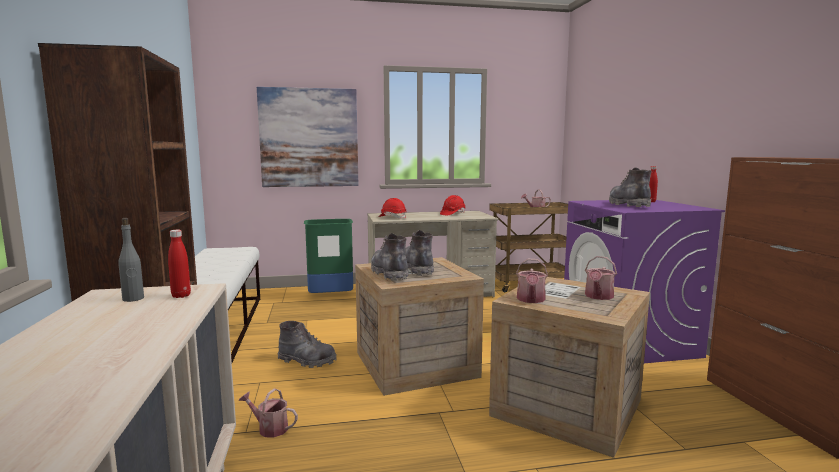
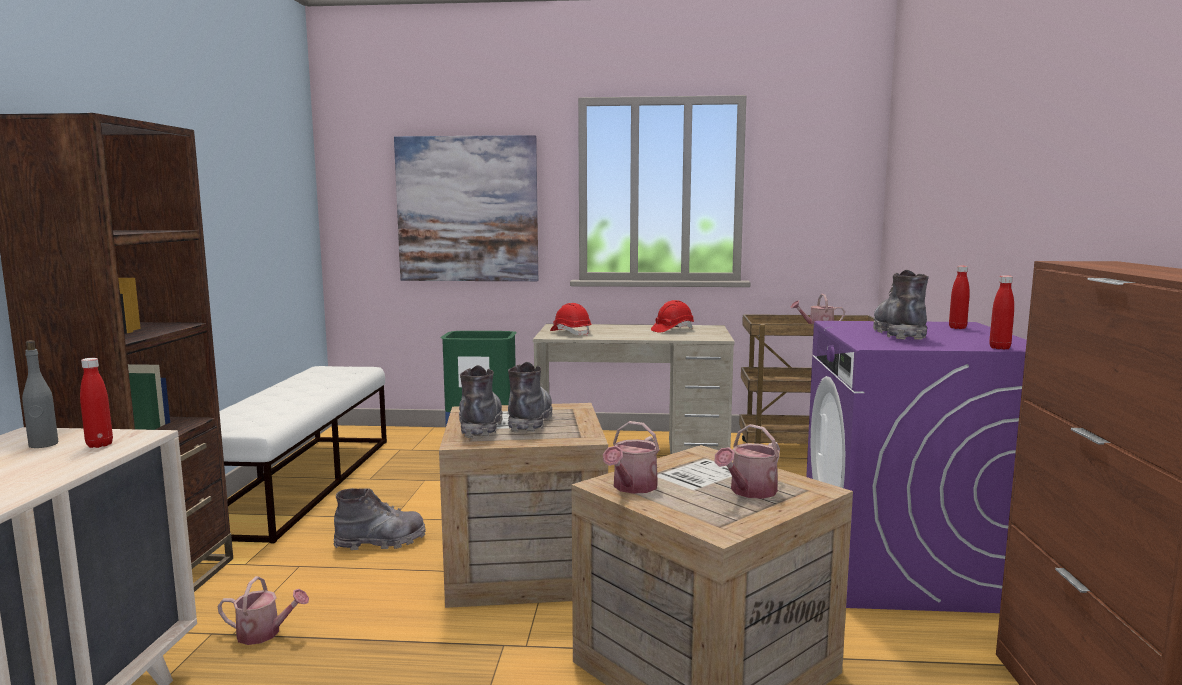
camera: 15 degrees right, 0 degrees up
(269, 428) = (264, 633): watering can -> watering can turned 150 degrees clockwise
(307, 361) = (381, 542): grey boot -> grey boot turned 45 degrees counterclockwise
(693, 209) = (999, 348): none -> red bottle

